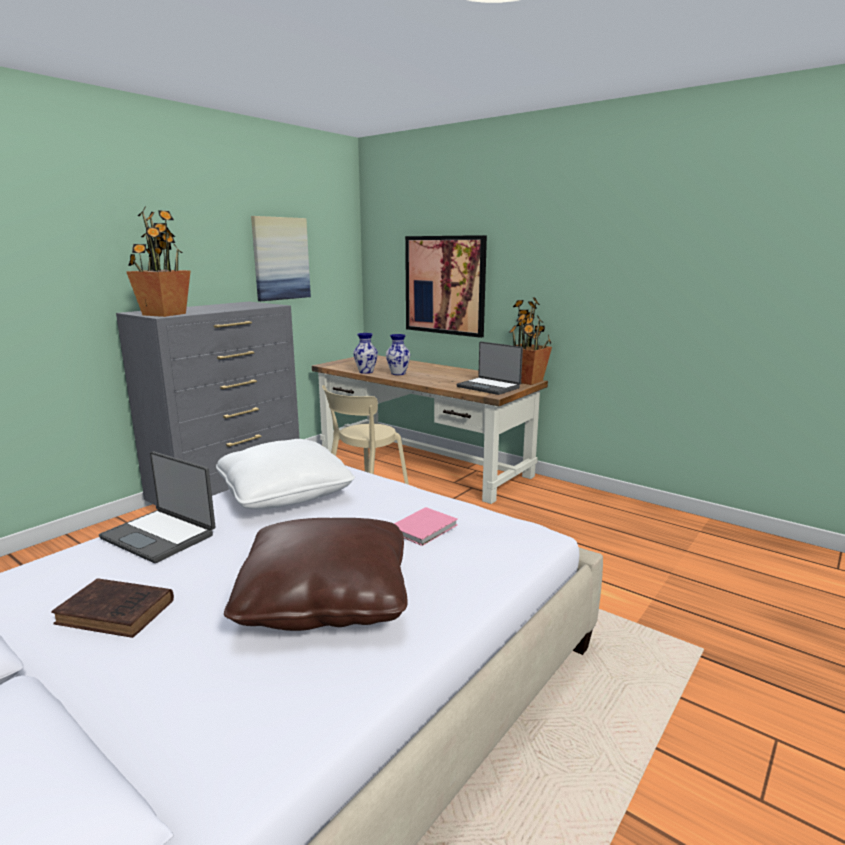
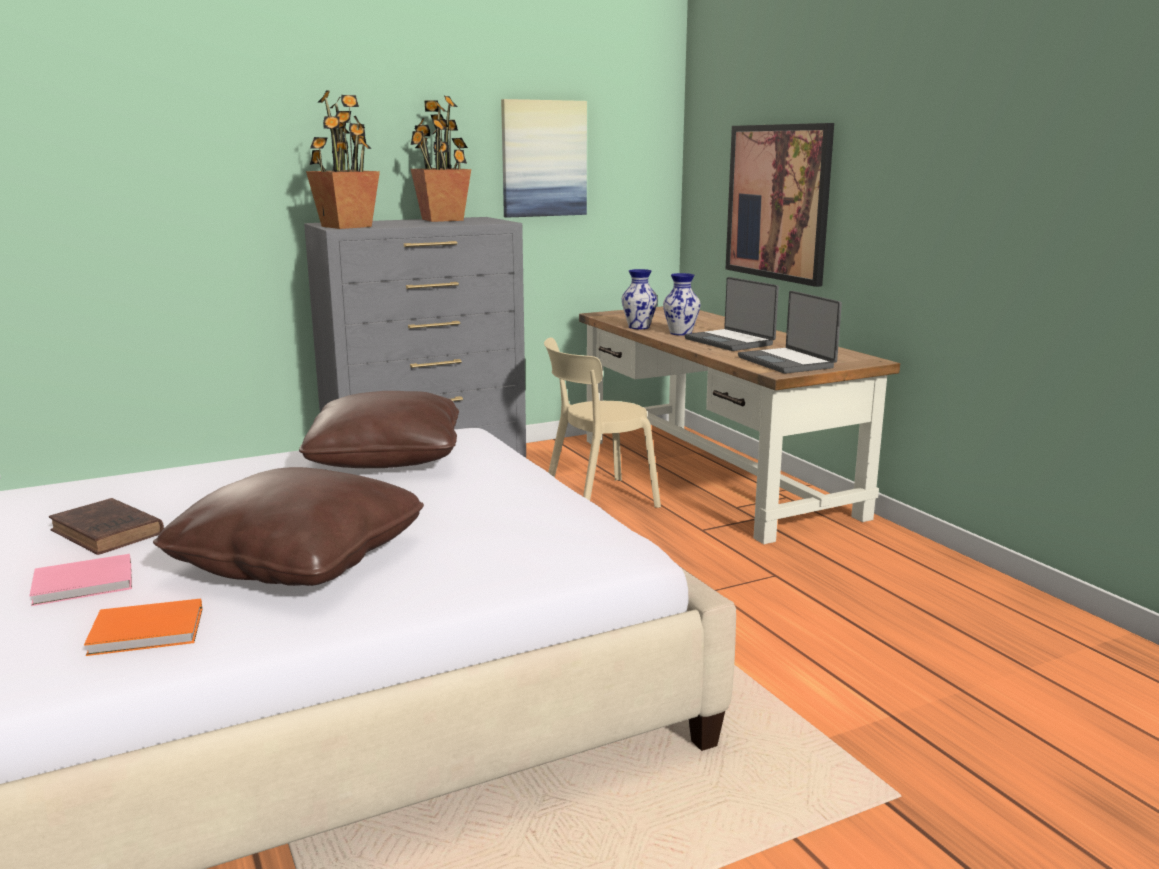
camera: 25 degrees right, 0 degrees up
(160, 536) = (217, 476): laptop -> laptop (730, 341)
(276, 702) = (149, 632): none -> orange book
(285, 494) = (387, 458): white pillow -> brown pillow
(425, 528) = (491, 517): pink book -> pink book (86, 584)
(526, 381) = (862, 360): potted plant -> potted plant (441, 220)

